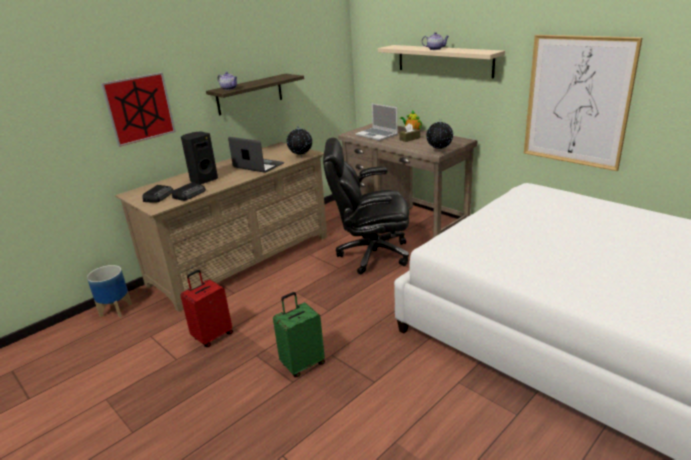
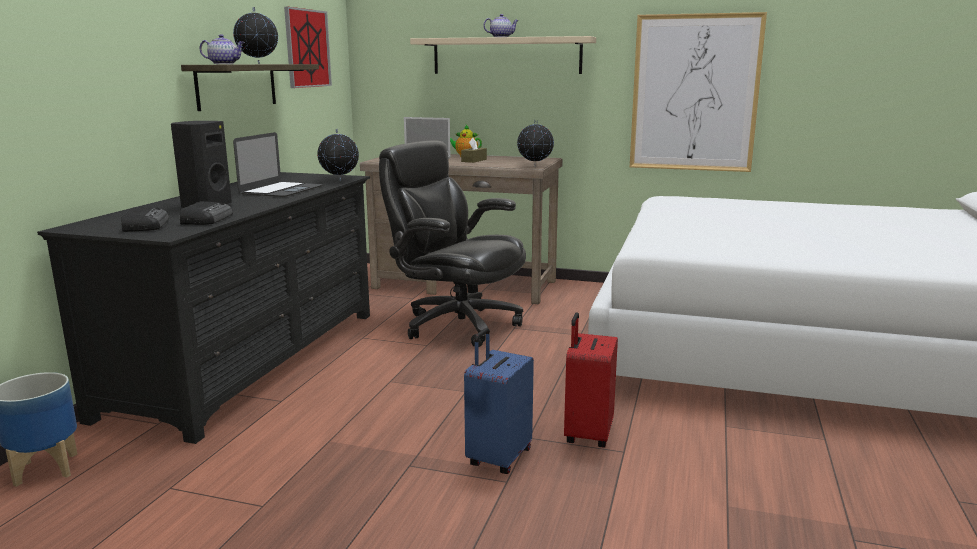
camera: 30 degrees left, 10 degrees down
(139, 108) = (84, 72): picture -> picture (307, 48)
(212, 336) = (301, 460): red suitcase -> red suitcase (587, 434)
(243, 260) = (252, 360): beige dresser -> black dresser
(254, 84) = (258, 64): none -> globe
(258, 165) = (281, 190): laptop -> laptop turned 105 degrees clockwise
(302, 364) = (498, 458): green suitcase -> blue suitcase
(370, 254) = (457, 325): black office chair -> black office chair turned 60 degrees clockwise

